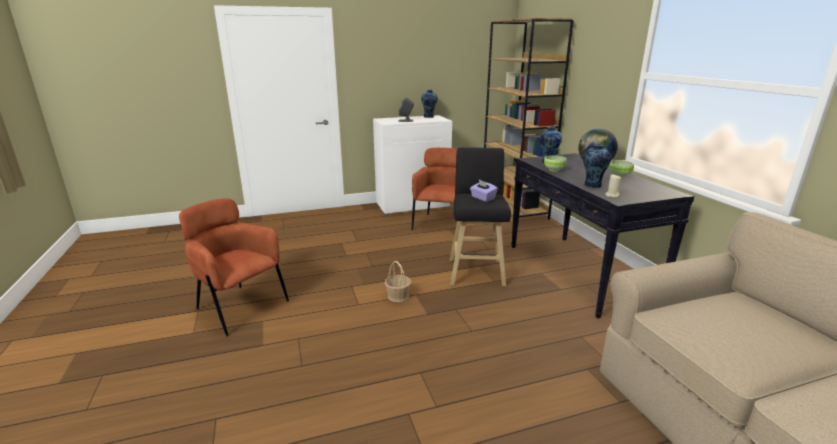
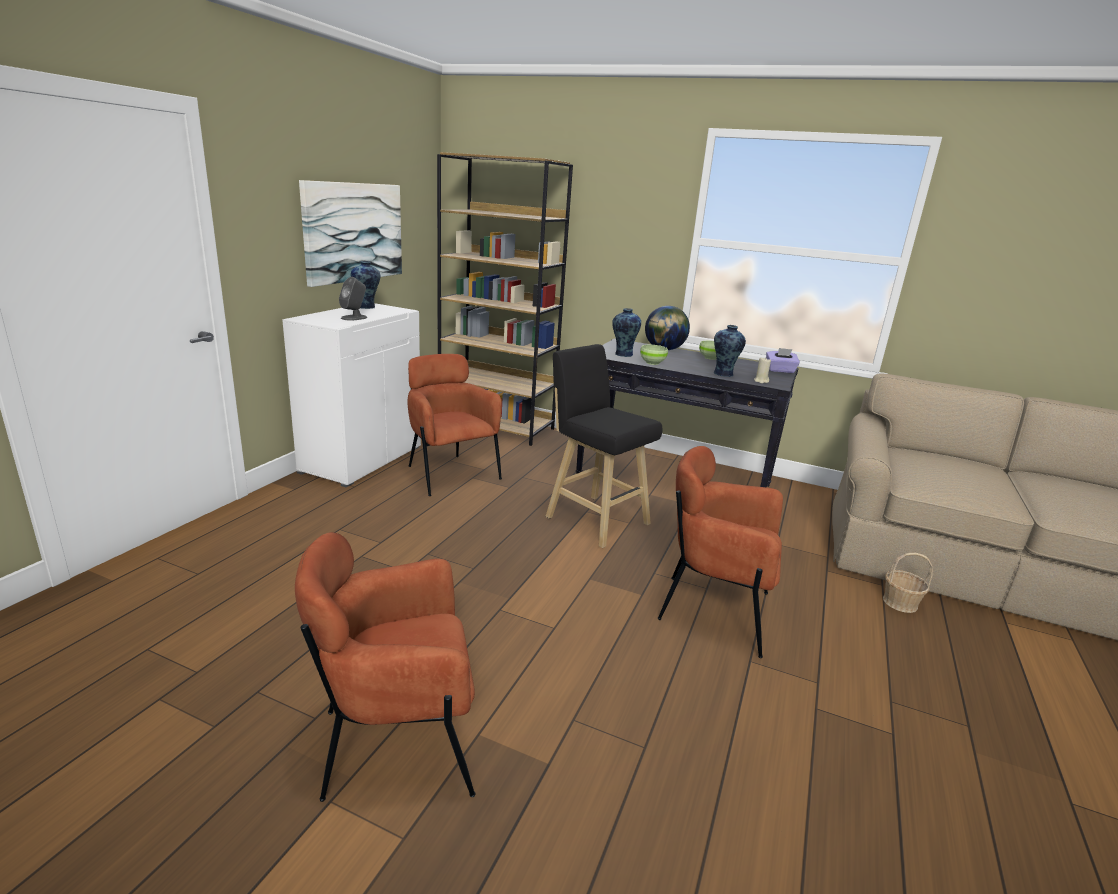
camera: 50 degrees left, 0 degrees up
(398, 296) = (576, 591): basket -> basket (899, 602)
(431, 73) = (354, 232): none -> picture
(451, 342) = (714, 610): none -> brown armchair
(482, 198) = (617, 416): purple tissue box -> purple tissue box (780, 370)

